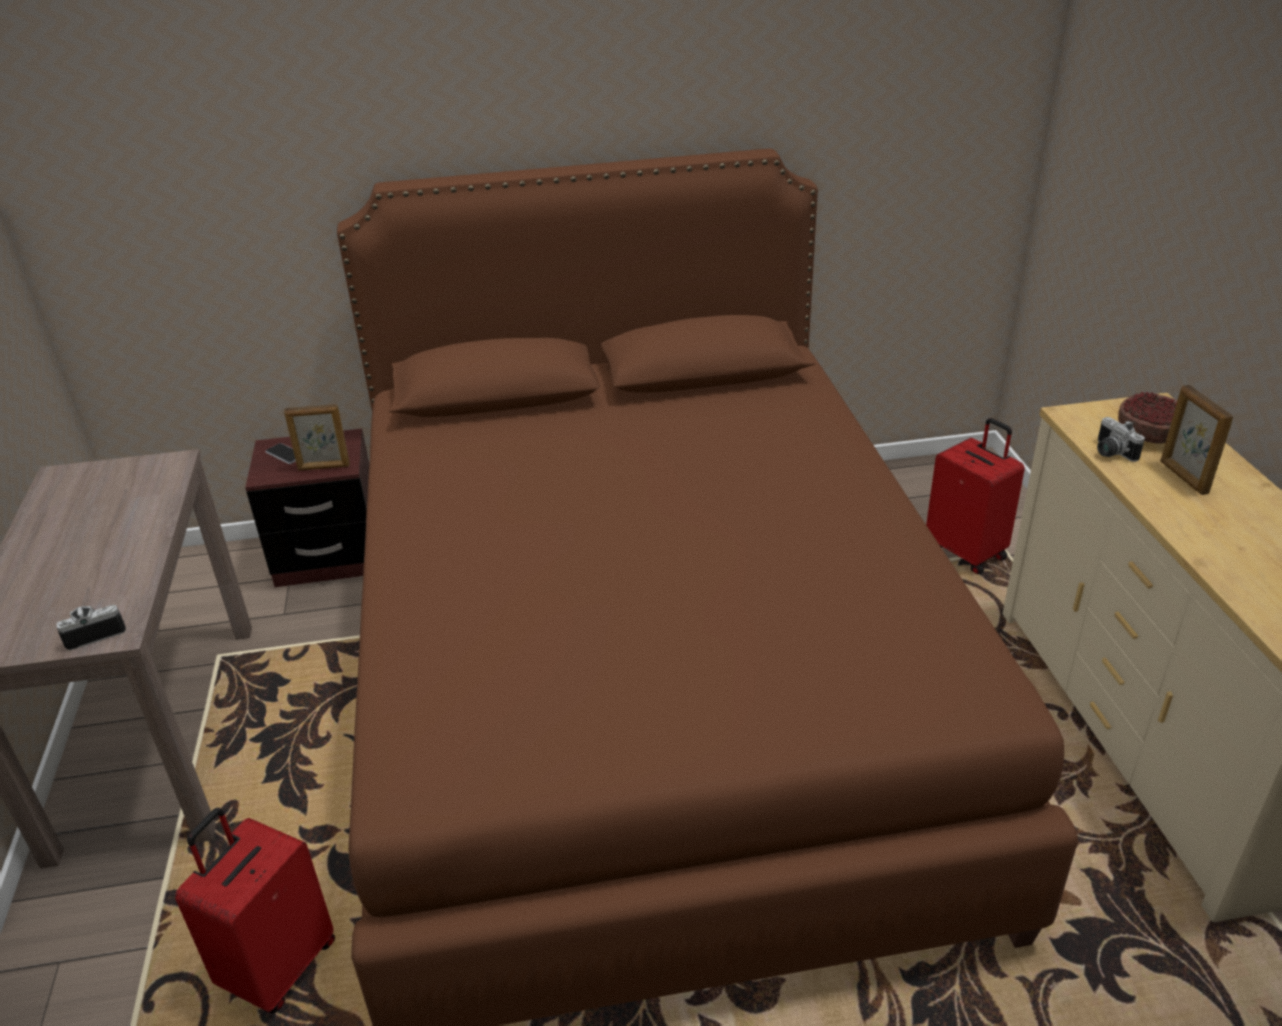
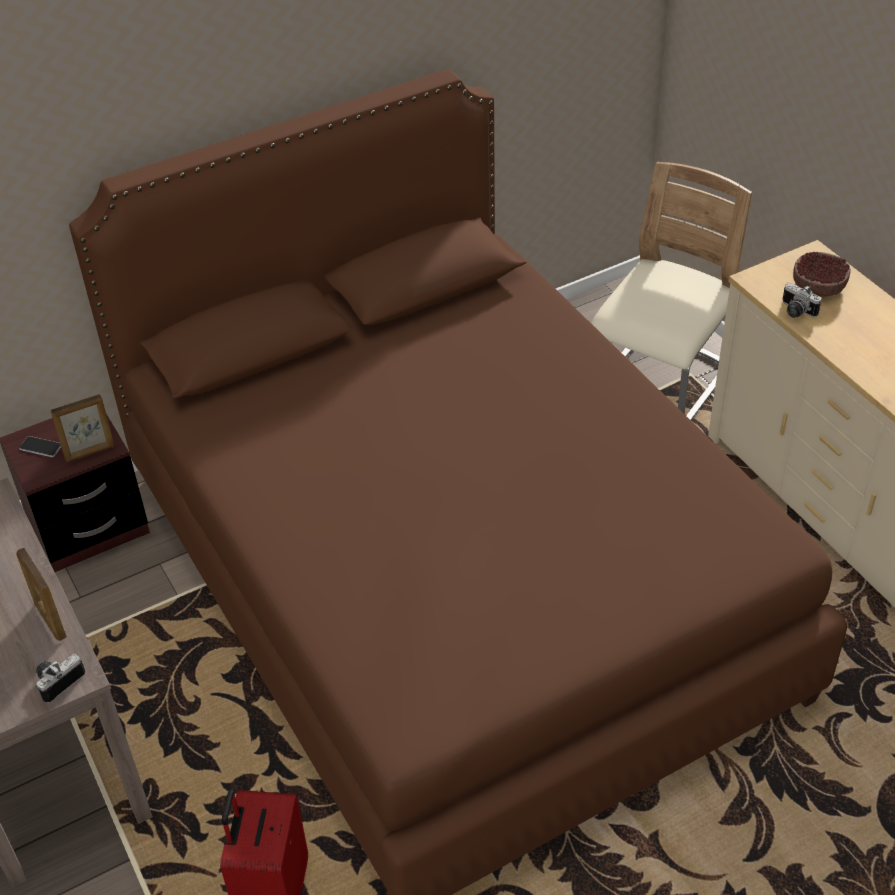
camera: 20 degrees left, 10 degrees up
(967, 551) = (660, 382): red suitcase -> beige chair
(1183, 477) = (853, 324): picture frame -> picture frame (50, 620)

